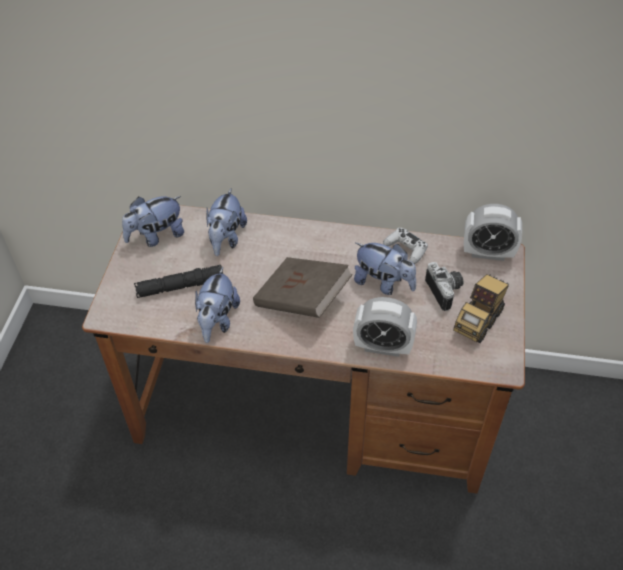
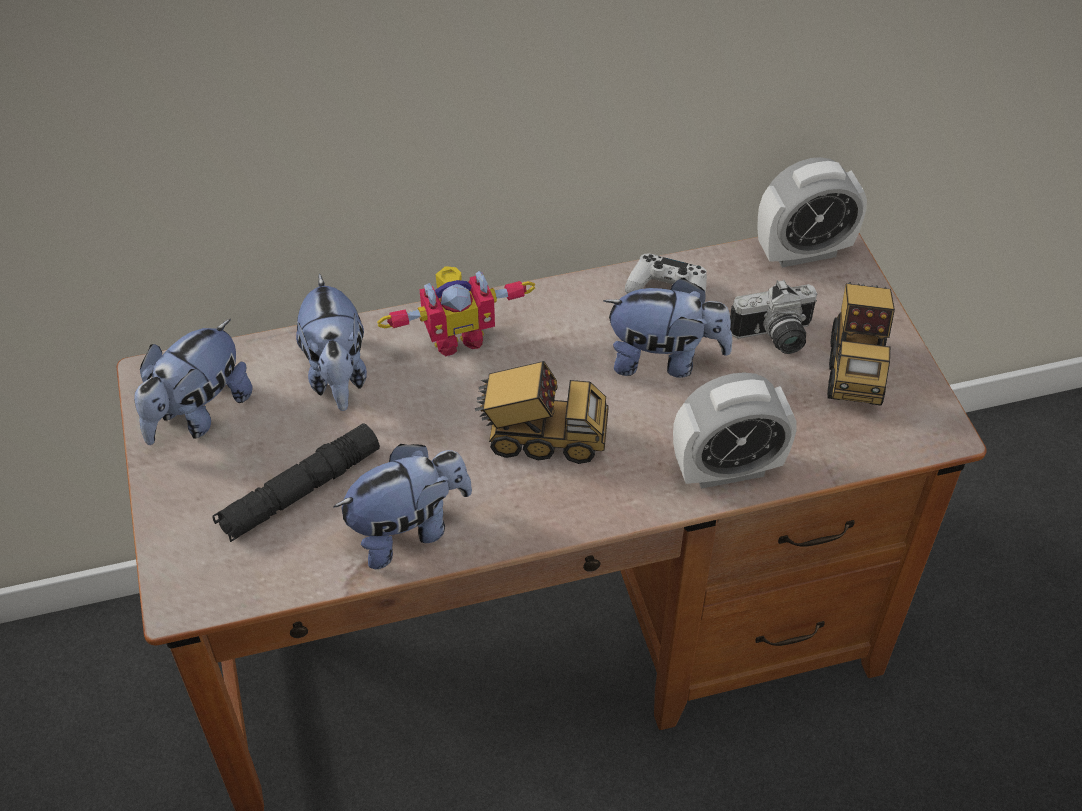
camera: 25 degrees left, 0 degrees up
(217, 321) = (408, 530): plush toy -> plush toy turned 105 degrees counterclockwise
(290, 239) = (457, 336): none -> toy robot
(302, 300) = (542, 439): brown book -> toy truck
(446, 291) = (775, 338): camera -> camera turned 120 degrees clockwise

